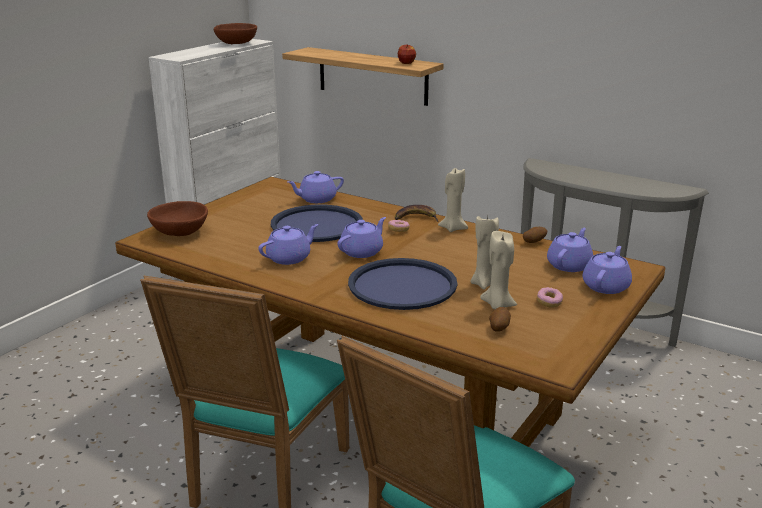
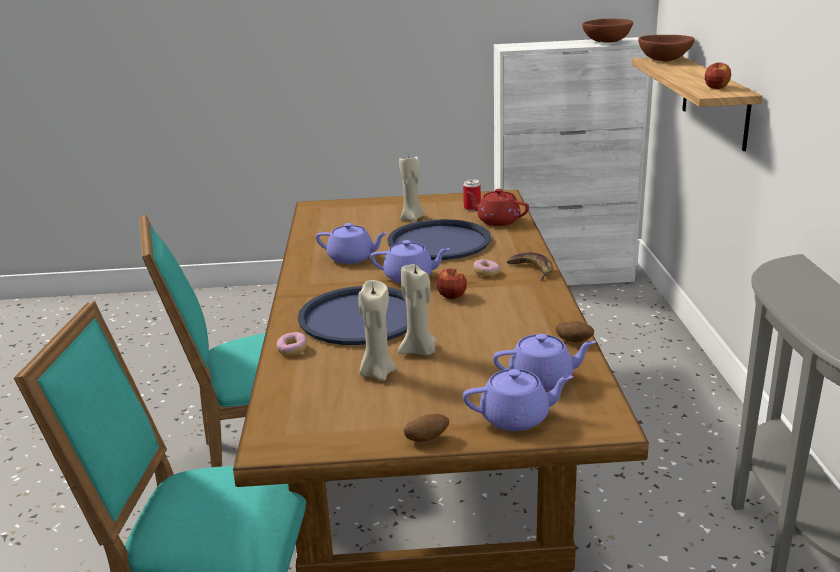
camera: 55 degrees right, 0 degrees up
(180, 232) = (343, 210): brown bowl -> brown bowl (664, 60)
(276, 197) = (472, 208): none -> can
(316, 199) = (497, 221): purple teapot -> red teapot
(416, 250) = (451, 296): none -> apple
(453, 228) = (536, 293): beige candle -> beige candle (412, 218)
(498, 328) = (324, 389): potato -> potato (427, 439)
(549, 302) = (421, 397): donut -> donut (292, 350)

